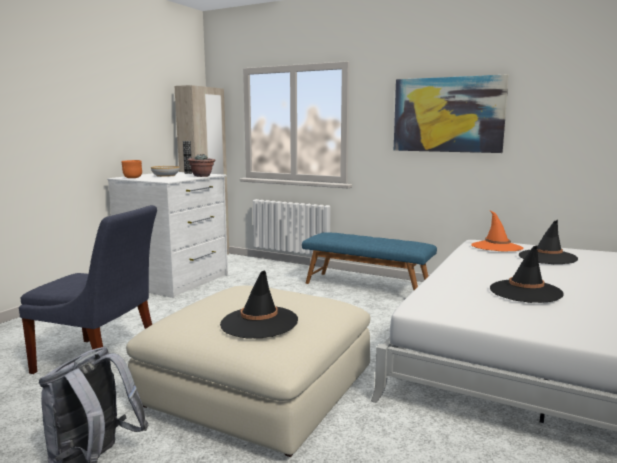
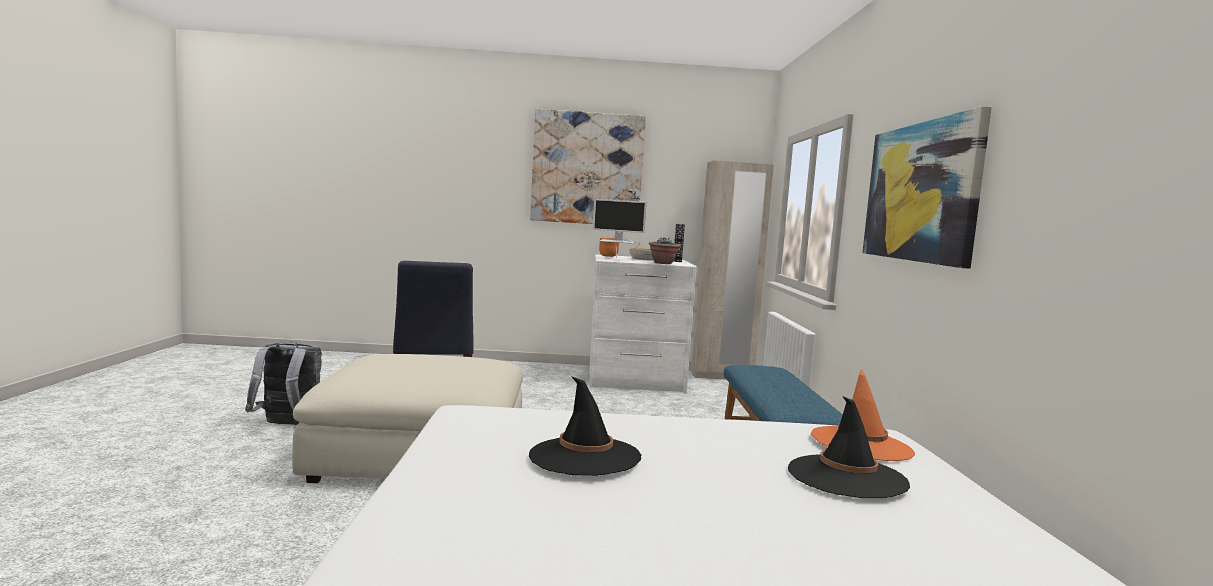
camera: 60 degrees right, 5 degrees down
(84, 92) = (587, 168): none -> picture
(167, 179) = (617, 259): none -> monitor
(259, 322) = (386, 370): black hat -> none

